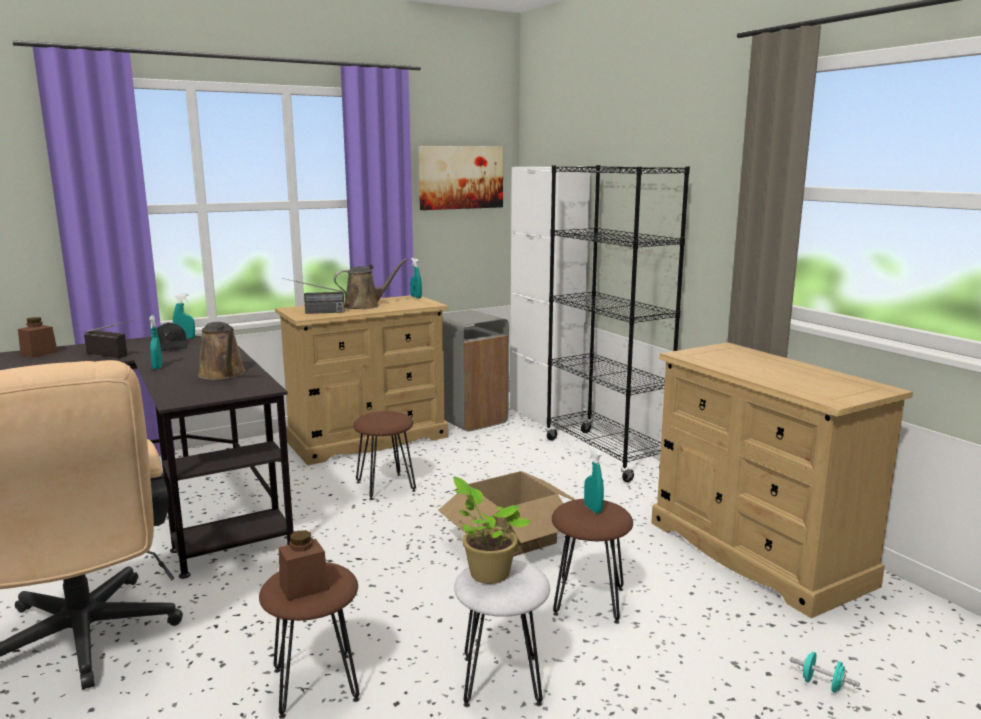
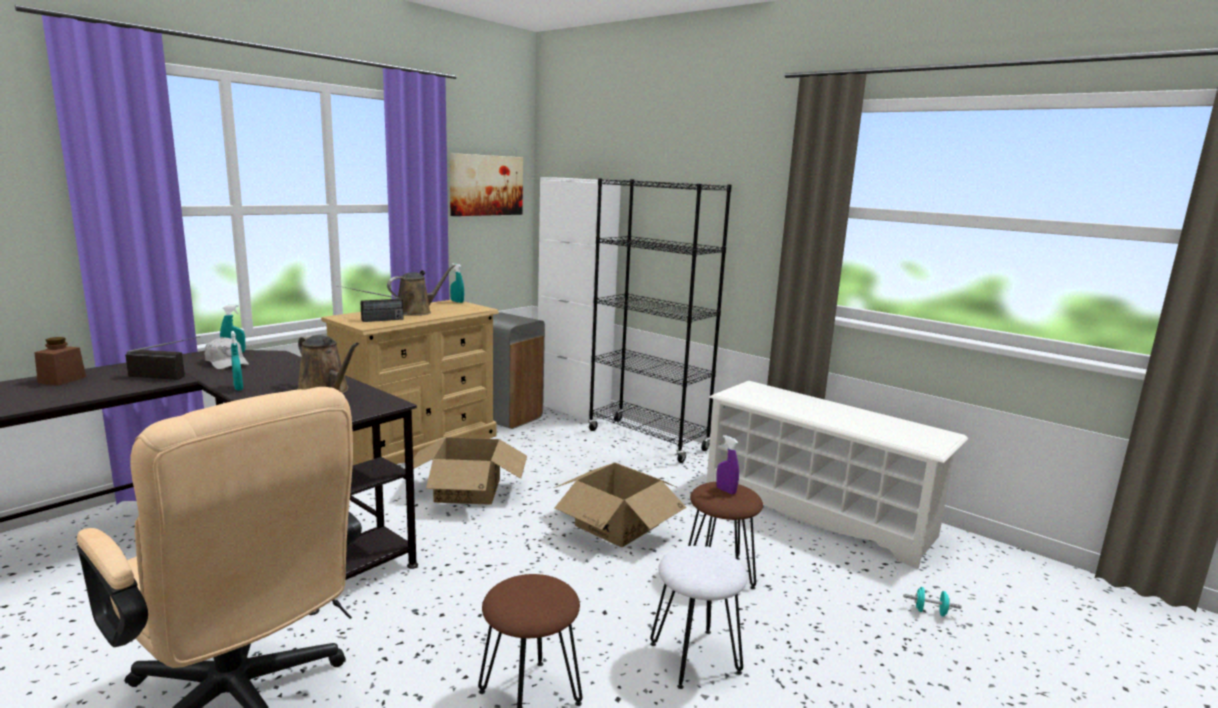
camera: 20 degrees left, 0 degrees up
(171, 346) = (227, 363): black cap -> white cap
(304, 587) = (533, 602): brown jar -> none
(385, 486) = (467, 490): brown stool -> cardboard box
(487, 573) = (688, 561): potted plant -> none
(593, 509) = (726, 491): turquoise spray bottle -> purple spray bottle
(757, 553) = (818, 512): beige dresser -> white shoe rack

